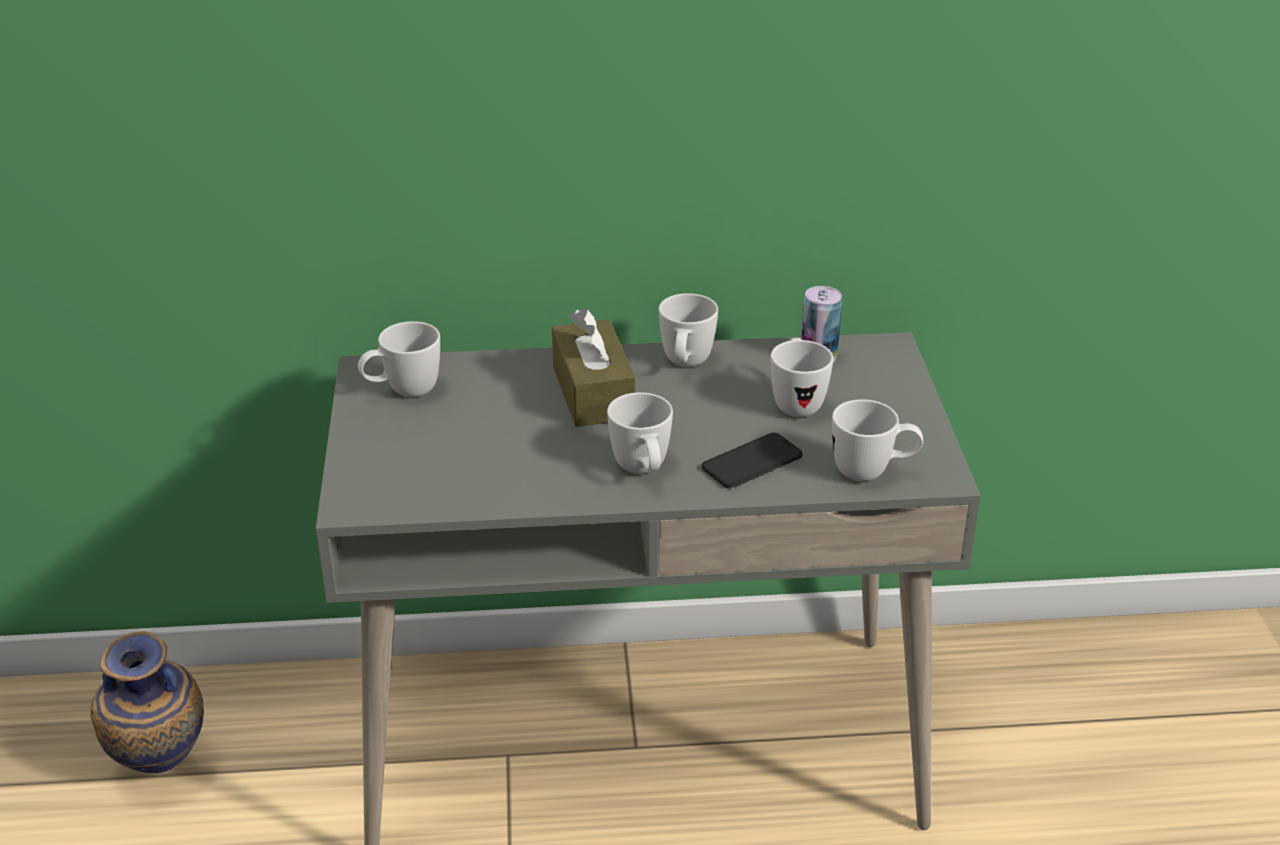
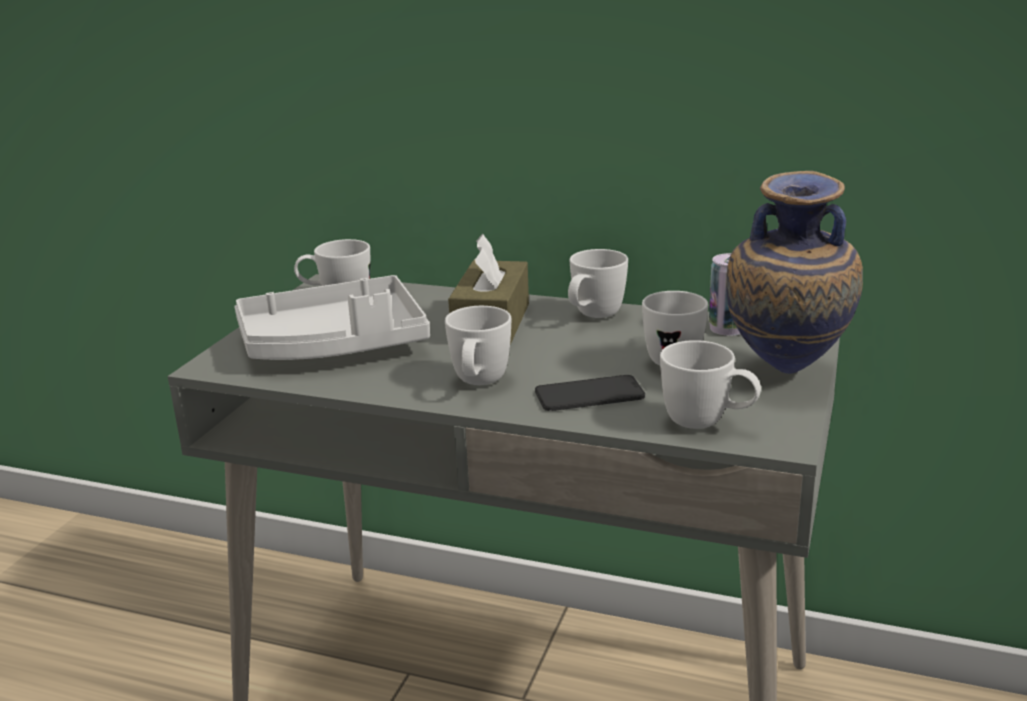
camera: 25 degrees right, 10 degrees down
(160, 772) = (146, 611): vase -> vase (784, 376)
(457, 452) = (334, 345): none -> grey tray

